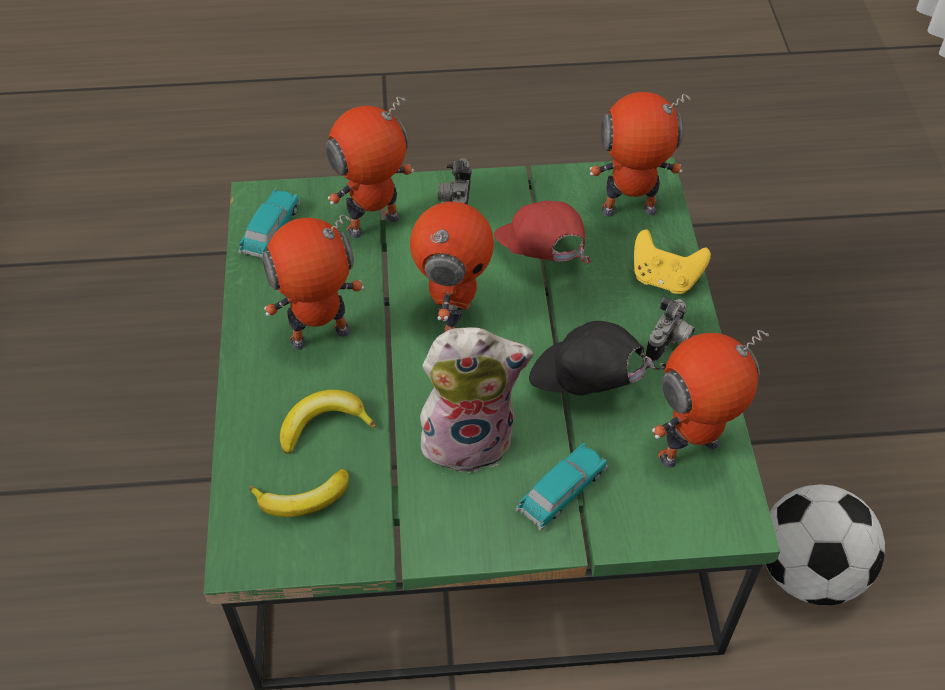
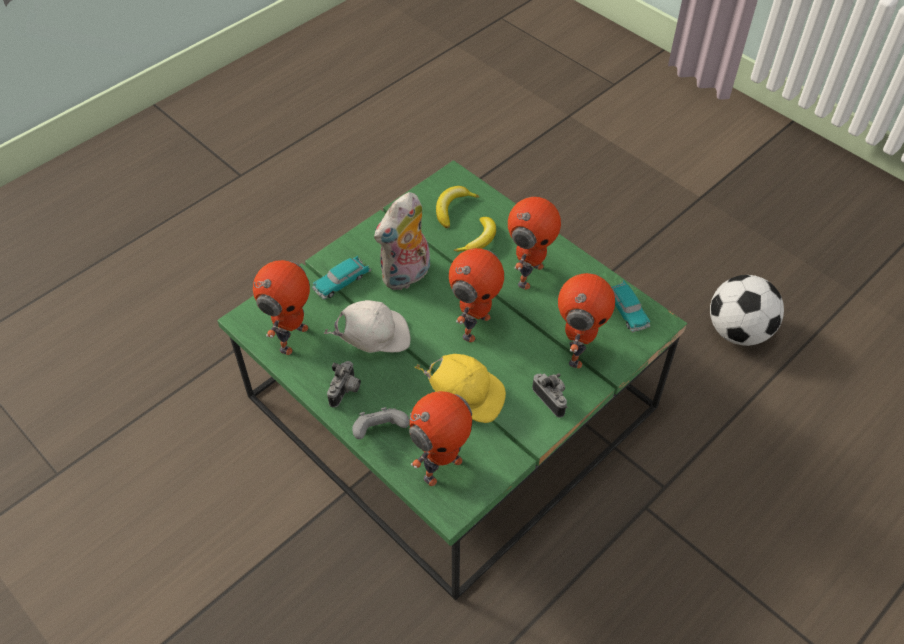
camera: 140 degrees right, 0 degrees up
(452, 321) = (474, 325): toy robot -> toy robot turned 120 degrees counterclockwise
(541, 256) = (465, 396): red cap -> yellow cap
(562, 490) = (341, 281): toy car -> toy car turned 45 degrees clockwise
(586, 382) = (373, 339): black cap -> white cap
(664, 279) = (380, 431): yellow game controller -> grey game controller
(670, 342) = (346, 391): camera -> camera turned 150 degrees counterclockwise
(808, 571) = (224, 469): football -> football (738, 331)

